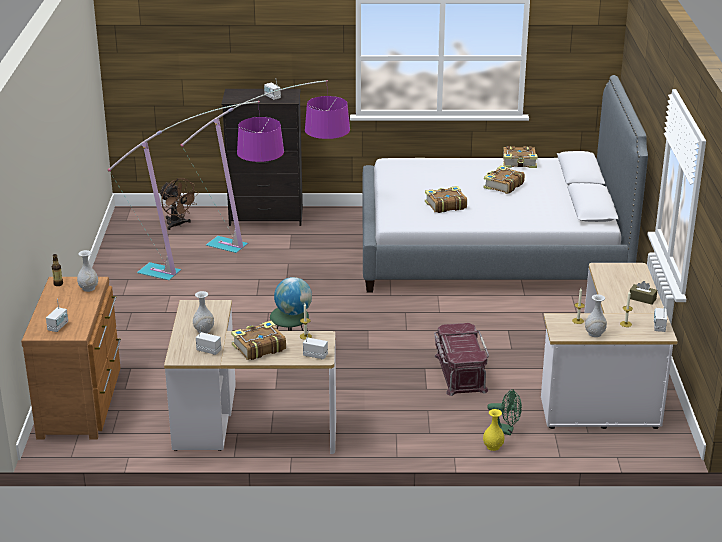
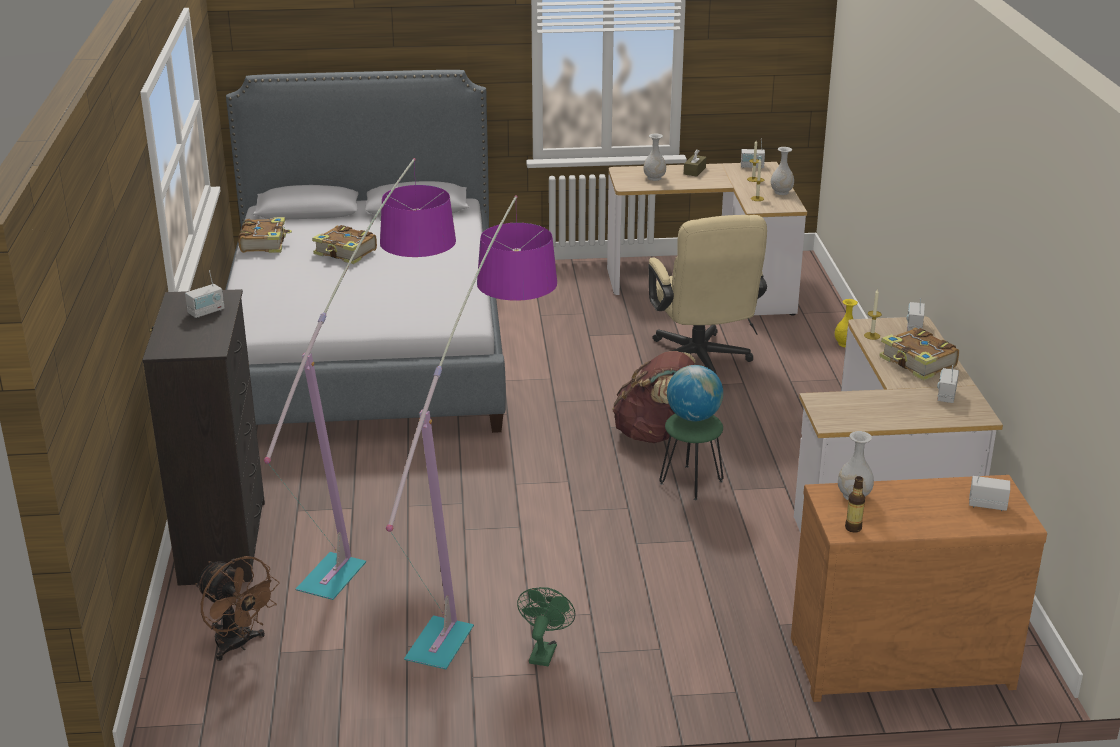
camera: 95 degrees left, 0 degrees up
(178, 225) = (238, 645): brown fan -> brown fan turned 90 degrees clockwise
(204, 330) = (896, 404): white vase -> white vase (654, 178)
(355, 345) = (654, 434): none -> brown backpack
(445, 205) = (409, 289): book -> none
(459, 373) = (700, 363): red storage box -> beige office chair
(505, 430) = (811, 337): green fan -> green fan (544, 651)

